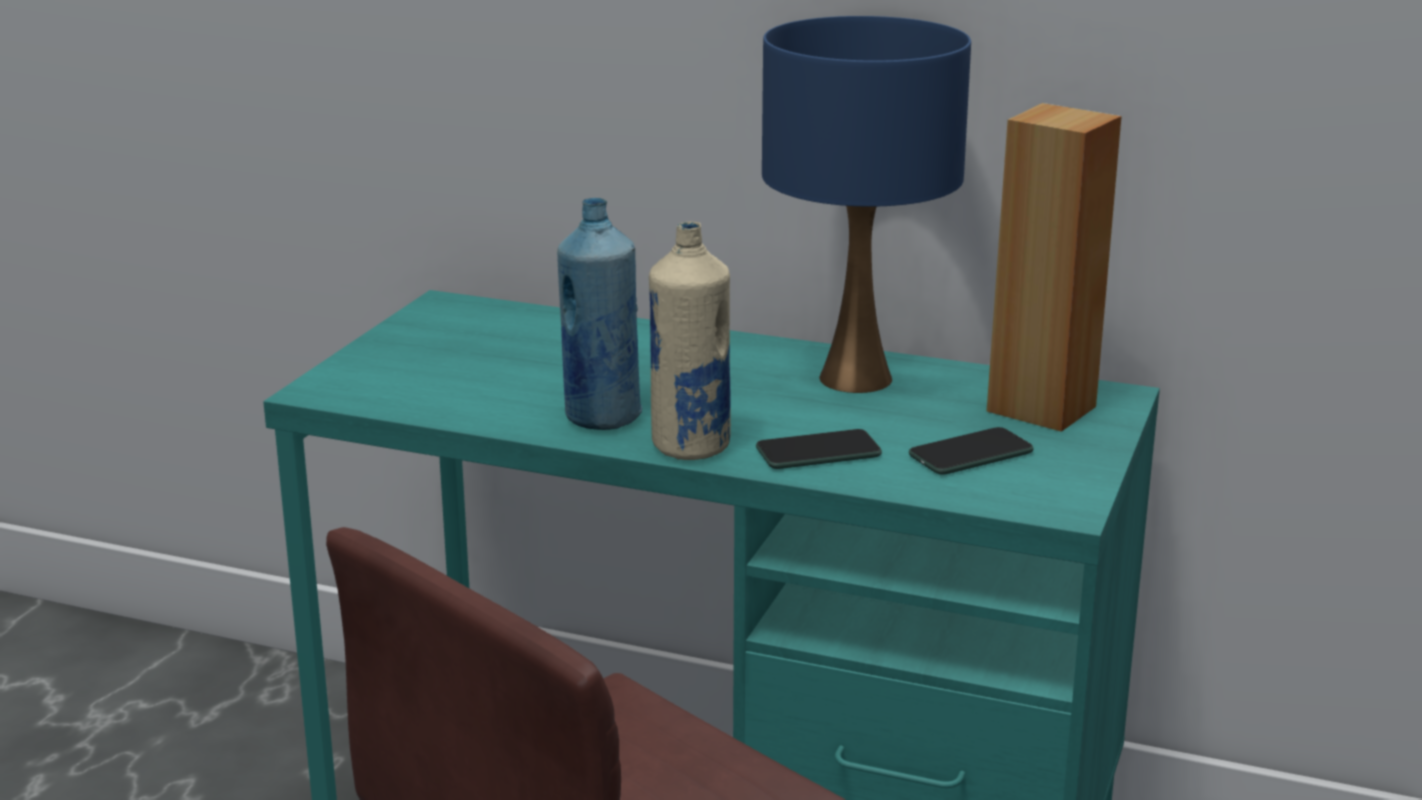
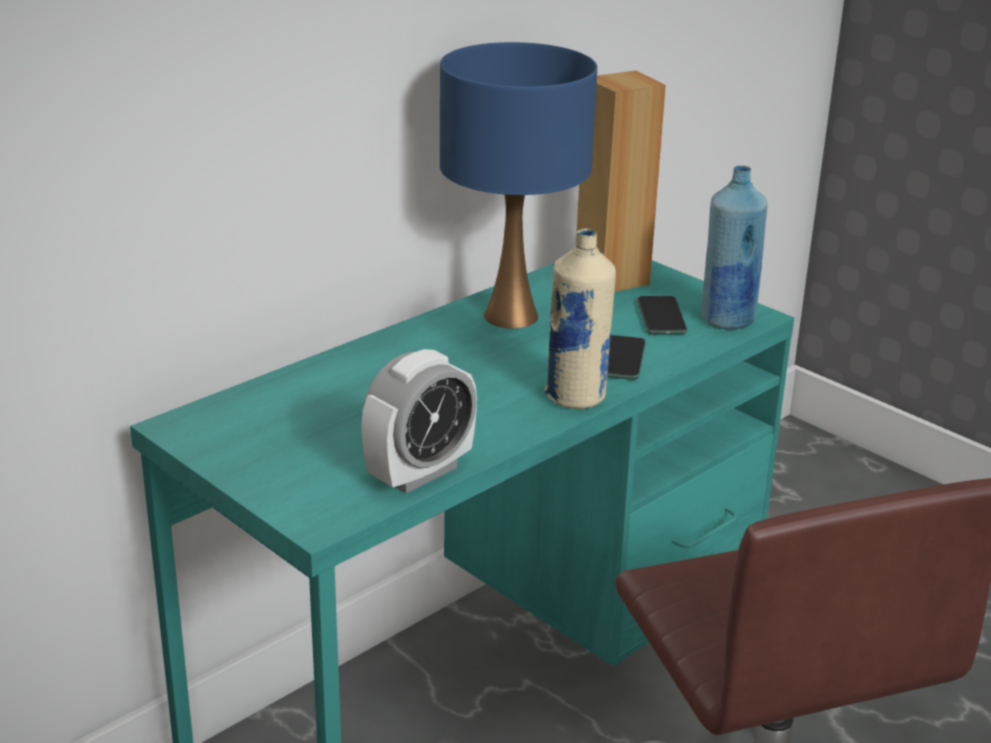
camera: 65 degrees left, 5 degrees up
(444, 410) = (420, 473): none -> alarm clock
(602, 417) = (495, 415): blue bottle -> blue bottle (727, 320)

